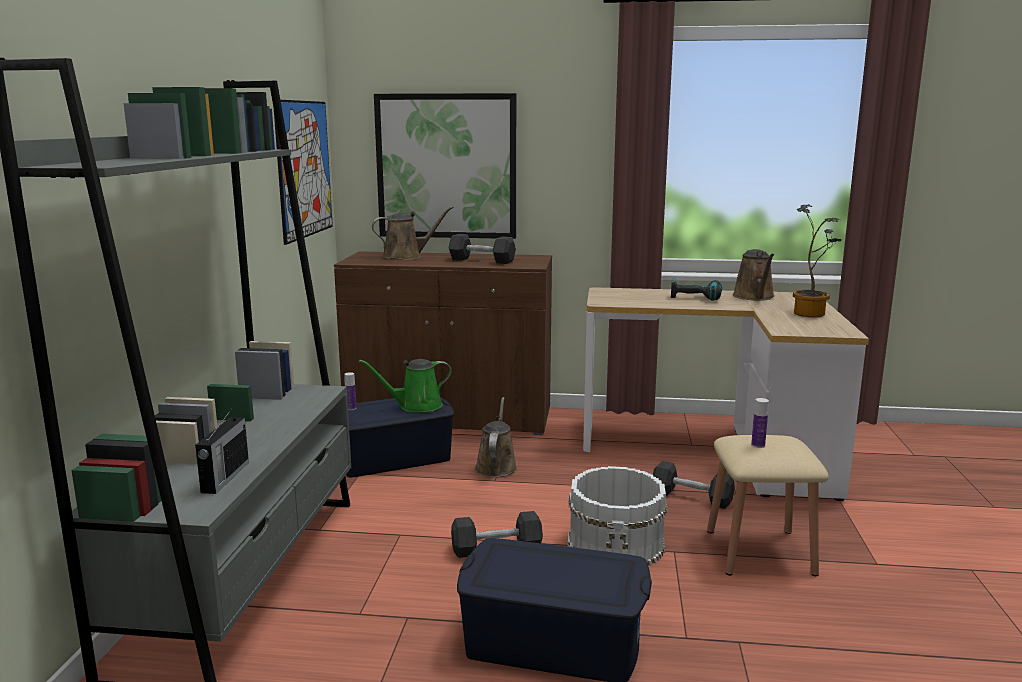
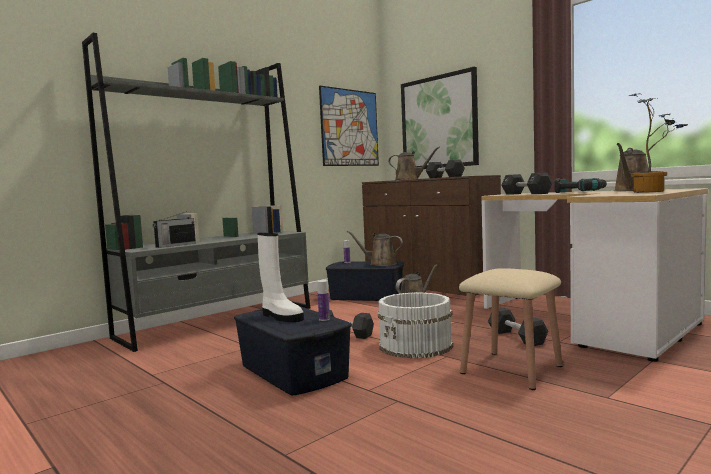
camera: 40 degrees right, 10 degrees down
(416, 406) = (380, 264): green watering can -> brown watering can
(534, 572) = (280, 317): none -> white boot
(640, 301) = (526, 194): none -> black dumbbell
(758, 445) = (498, 270): bottle -> bottle (324, 319)

